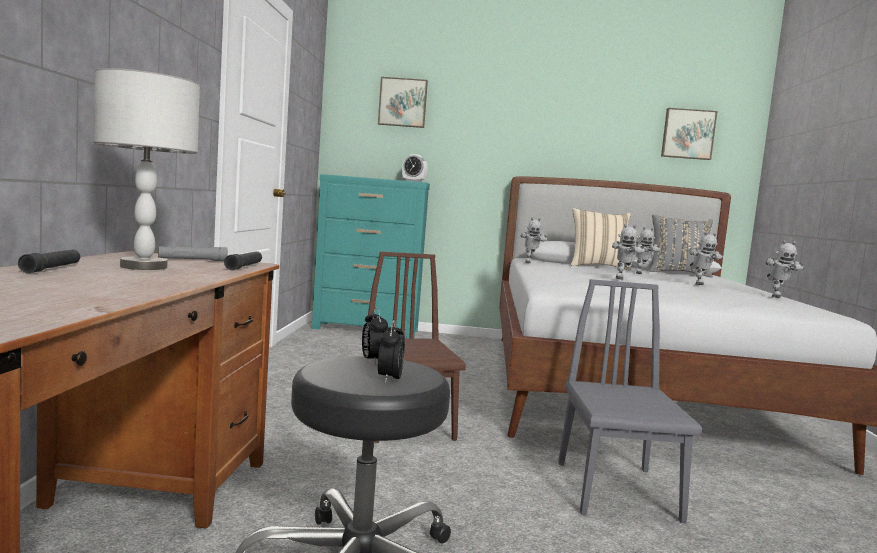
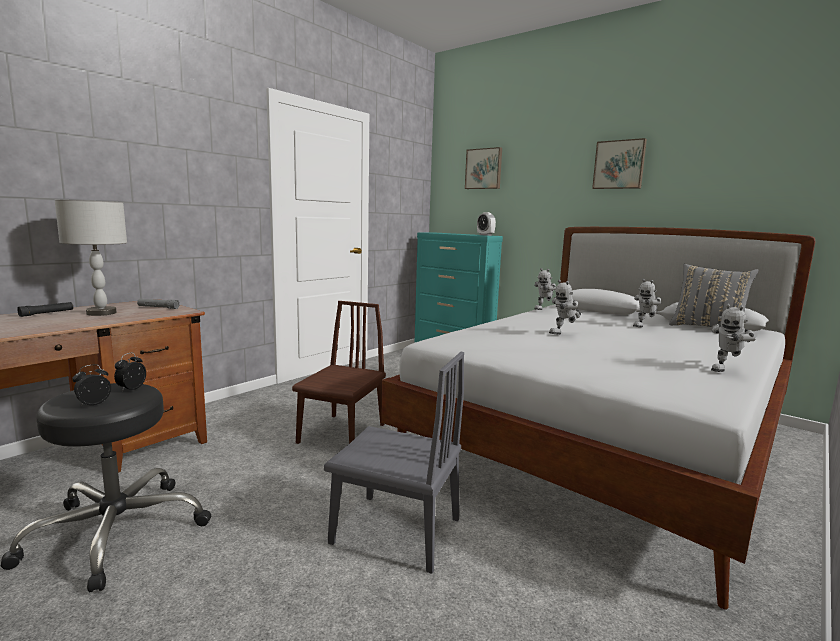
camera: 35 degrees right, 5 degrees up
(244, 267) = (165, 314): black flashlight -> none
(597, 267) = (617, 316): beige pillow -> none
(616, 490) = (396, 531): grey chair -> grey chair turned 75 degrees clockwise
(688, 134) = (765, 169): picture -> picture (619, 164)
(699, 284) = (664, 345): toy robot -> none

